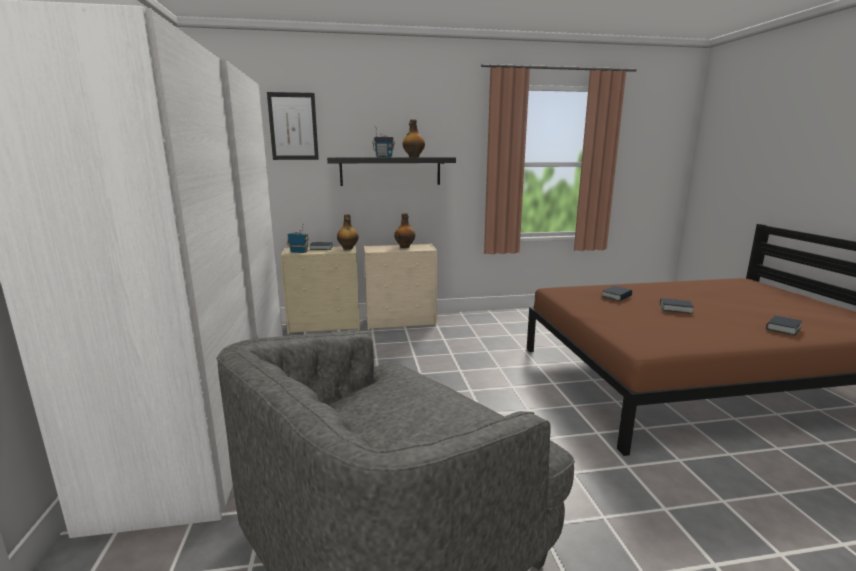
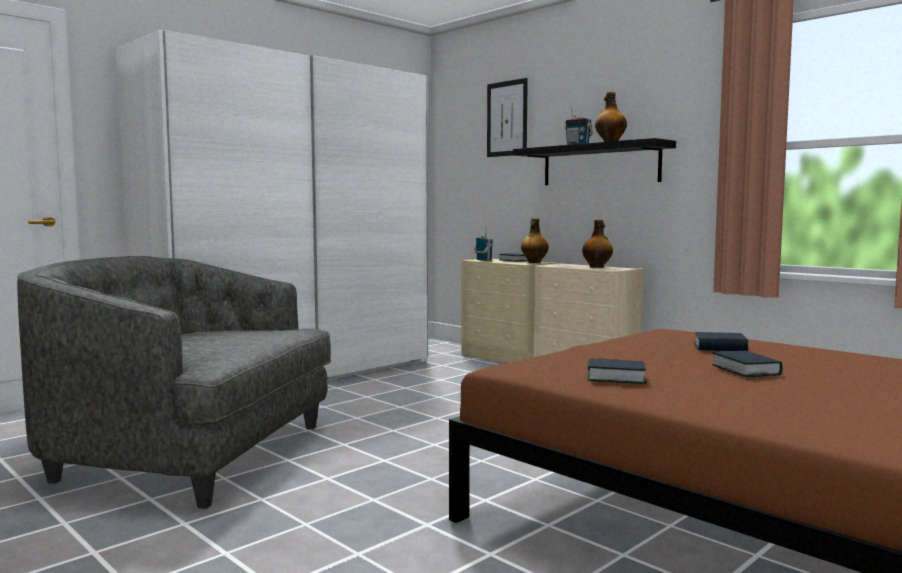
camera: 55 degrees right, 10 degrees down
(783, 329) = (824, 420): book -> book (615, 378)

